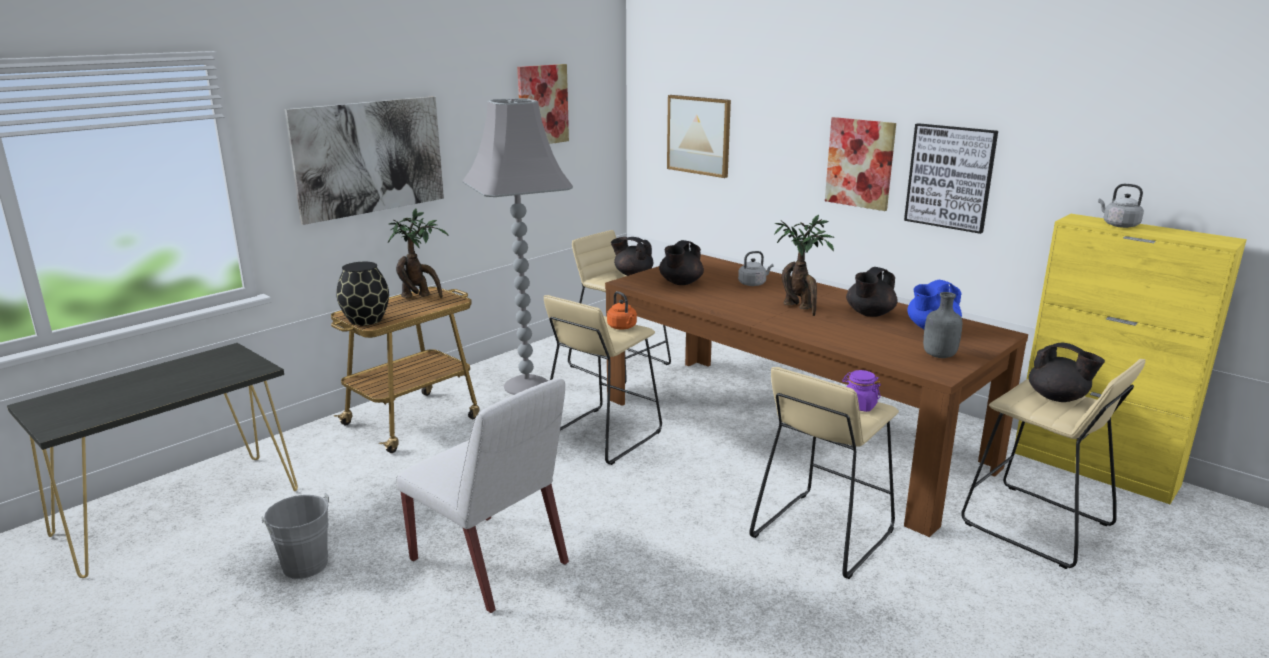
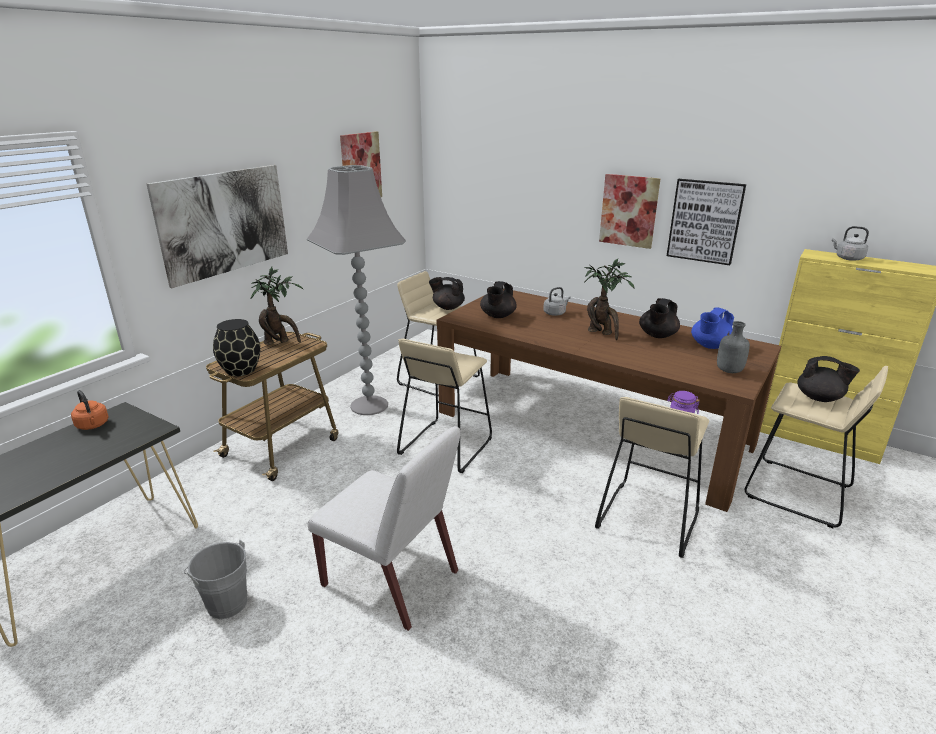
camera: 10 degrees left, 5 degrees up
(622, 327) = (461, 359): orange kettle -> orange kettle (93, 425)
(699, 135) = (488, 189): picture -> none

